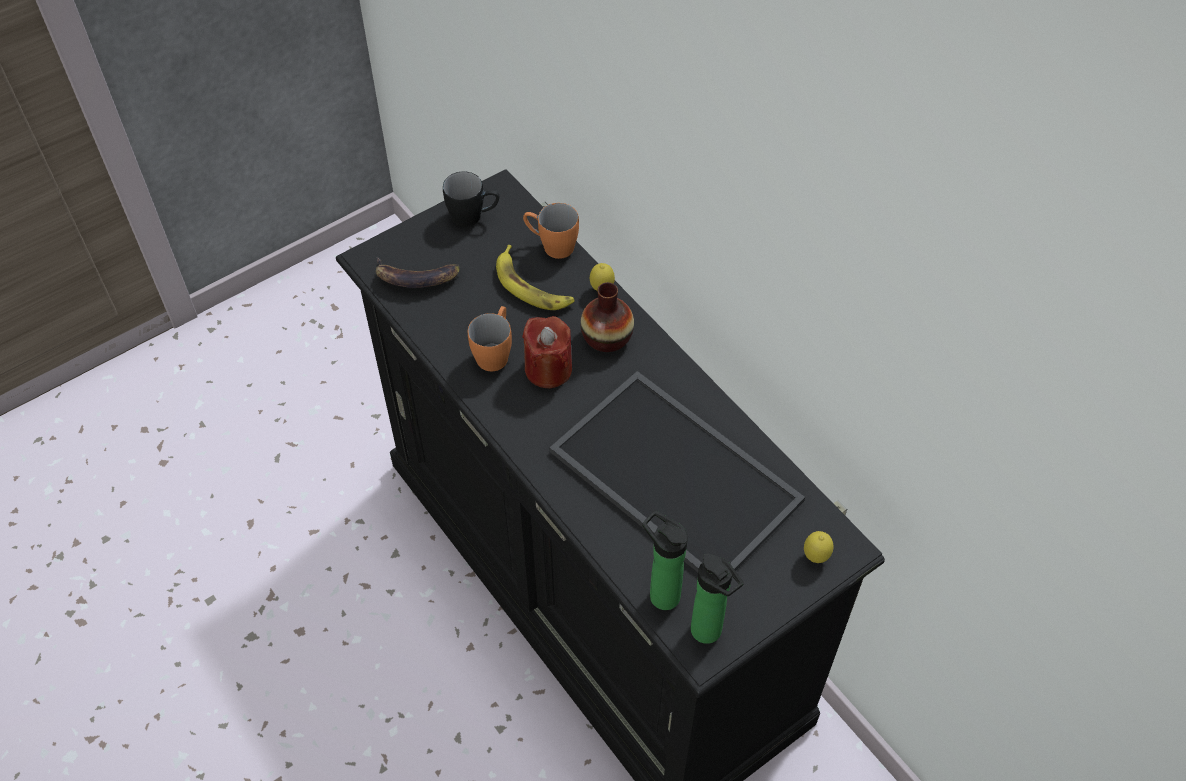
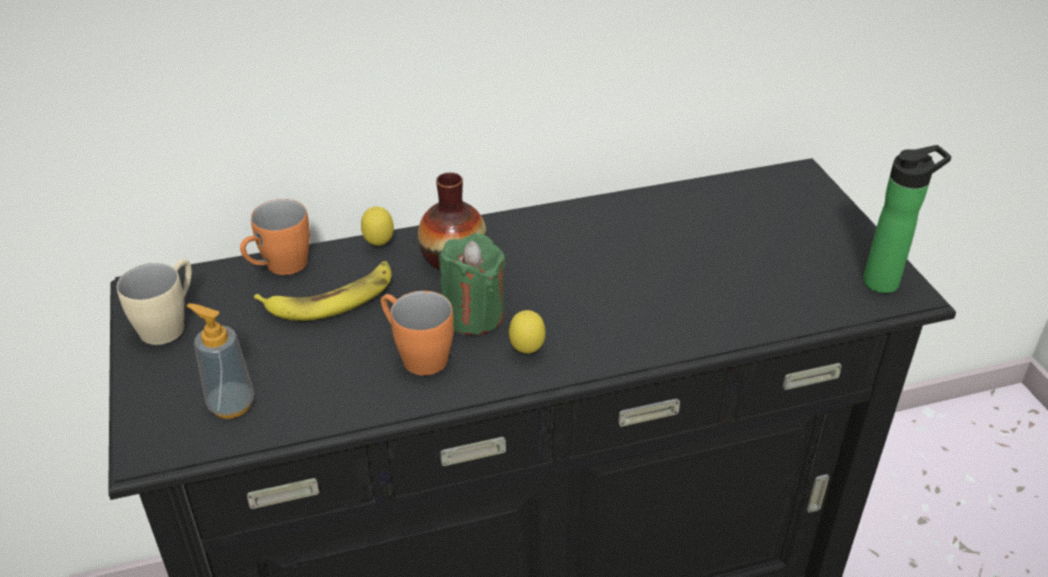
camera: 70 degrees left, 15 degrees down
(415, 278) = (231, 404): banana -> soap dispenser
(473, 216) = (170, 323): black mug -> beige mug
(548, 369) = (473, 315): red candle -> green candle
(660, 593) = (828, 303): bottle -> none
(670, 477) = (675, 259): tray -> none
(815, 557) = (807, 194): lemon -> lemon (527, 351)

